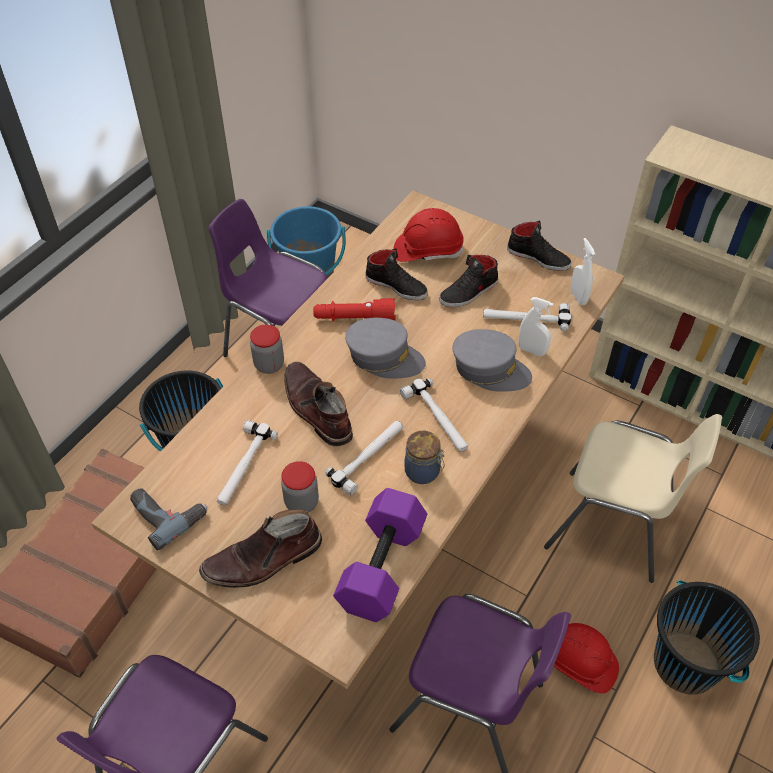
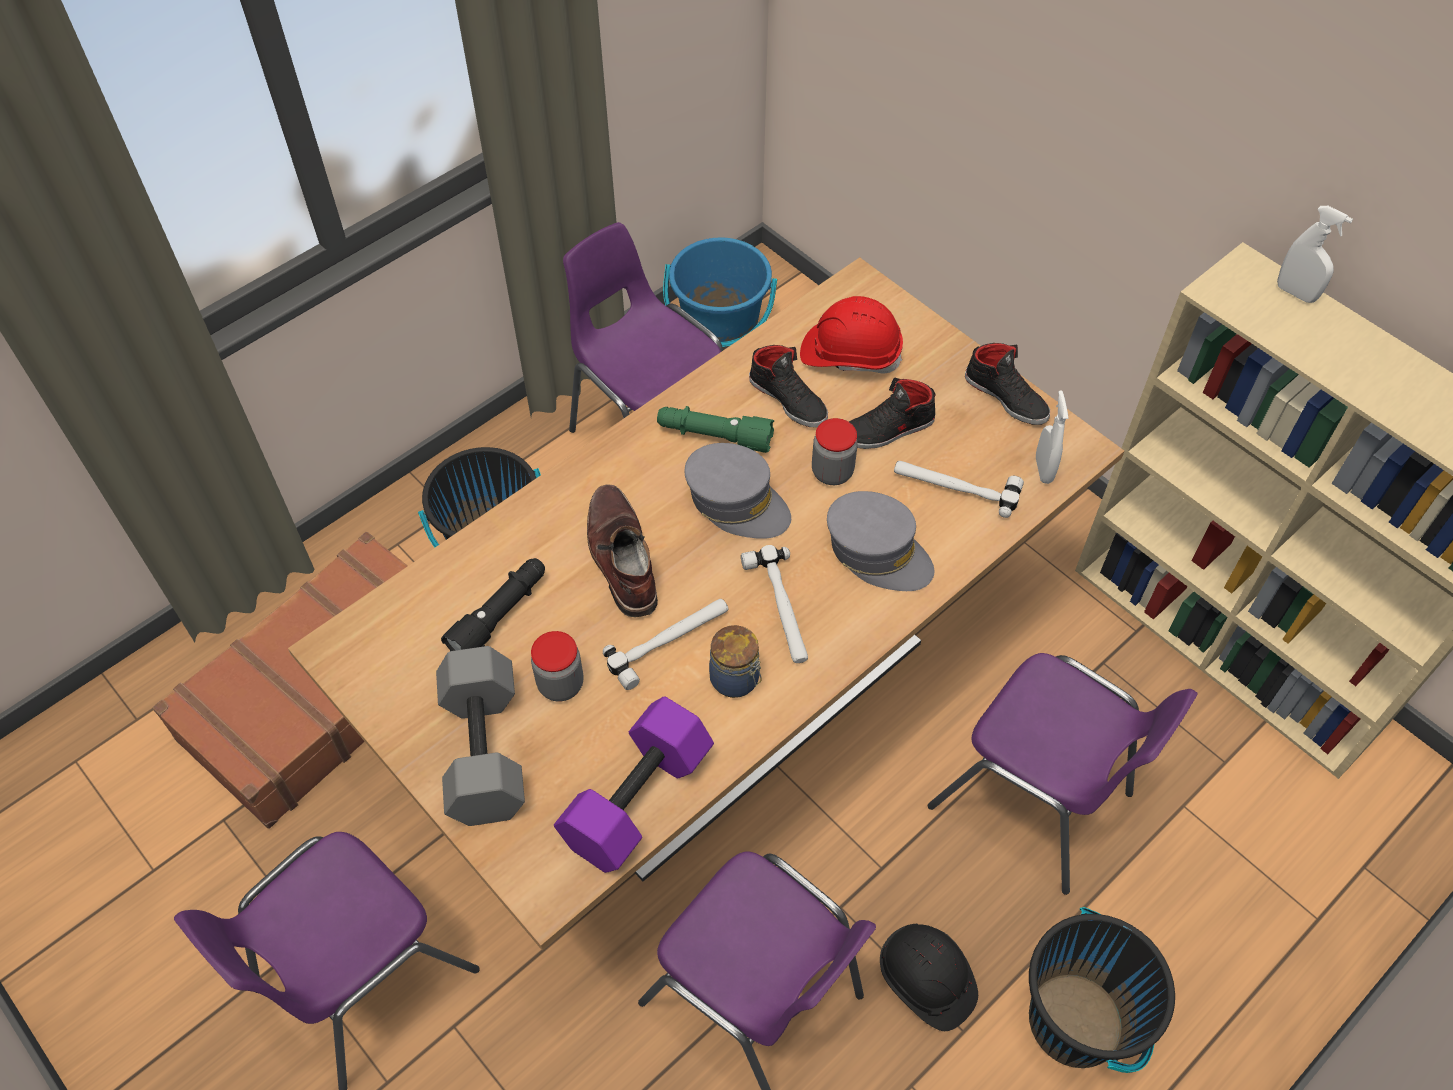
camera: 15 degrees right, 5 degrees up
(167, 513) = (385, 658): power drill -> none
(243, 466) = (500, 615): hammer -> black flashlight
(263, 560) = (487, 752): brown boot -> grey dumbbell
(269, 364) = (578, 479): jar -> jar (832, 472)
(354, 318) = (714, 436): red flashlight -> green flashlight
(532, 350) = (947, 536): white spray bottle -> white spray bottle (1295, 293)
(580, 663) = (926, 981): red hard hat -> black hard hat
(613, 528) = (1035, 803): beige chair -> purple chair

